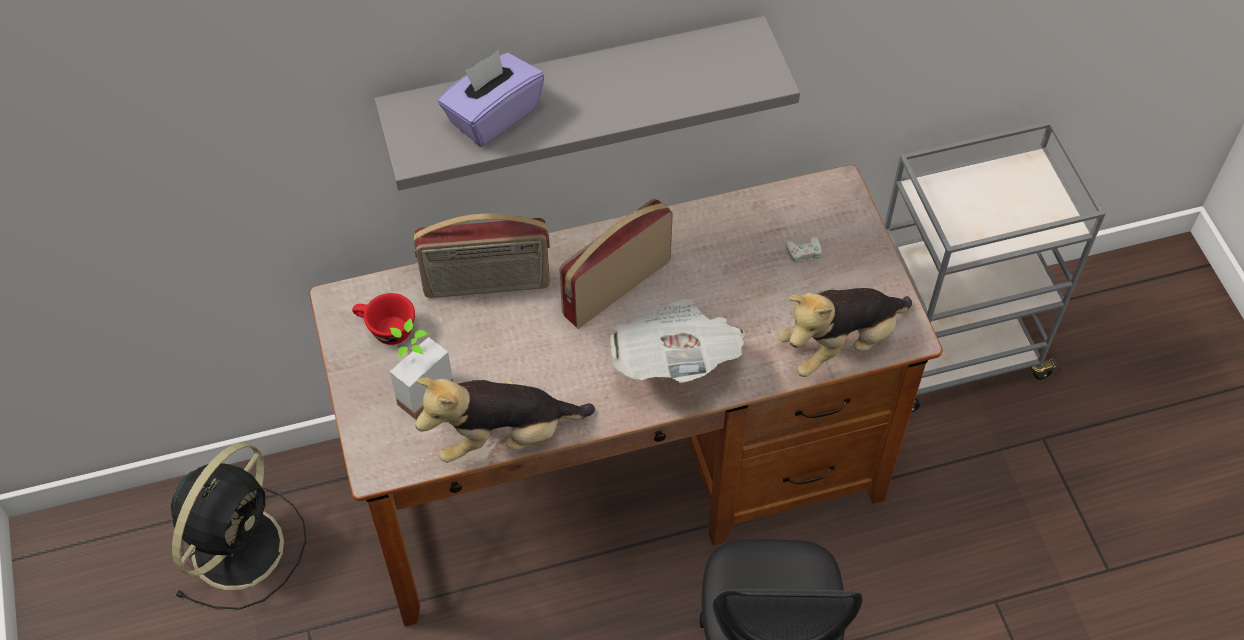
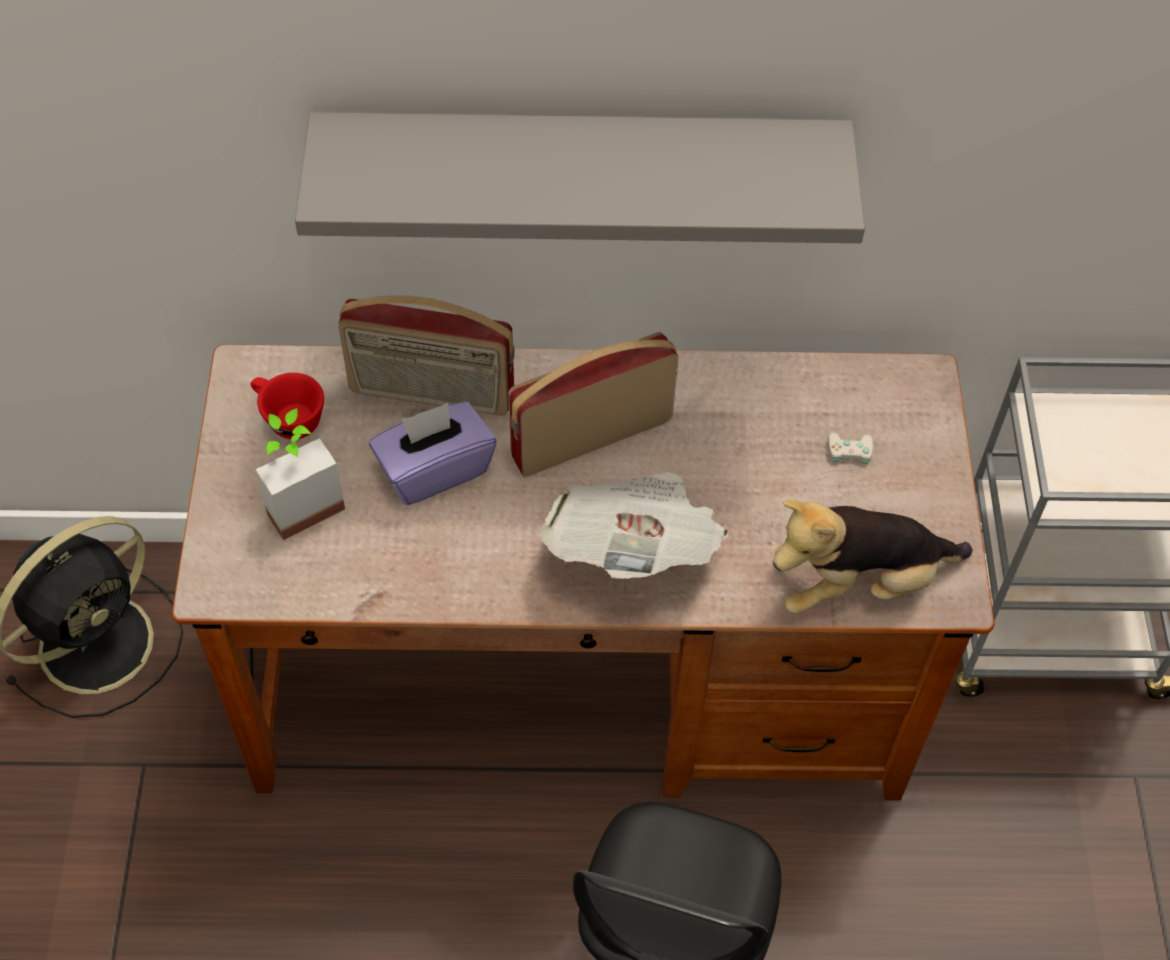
camera: 15 degrees right, 0 degrees up
(493, 116) = (448, 168): purple tissue box -> purple tissue box (434, 469)
(504, 437) = (384, 590): plush toy -> none

